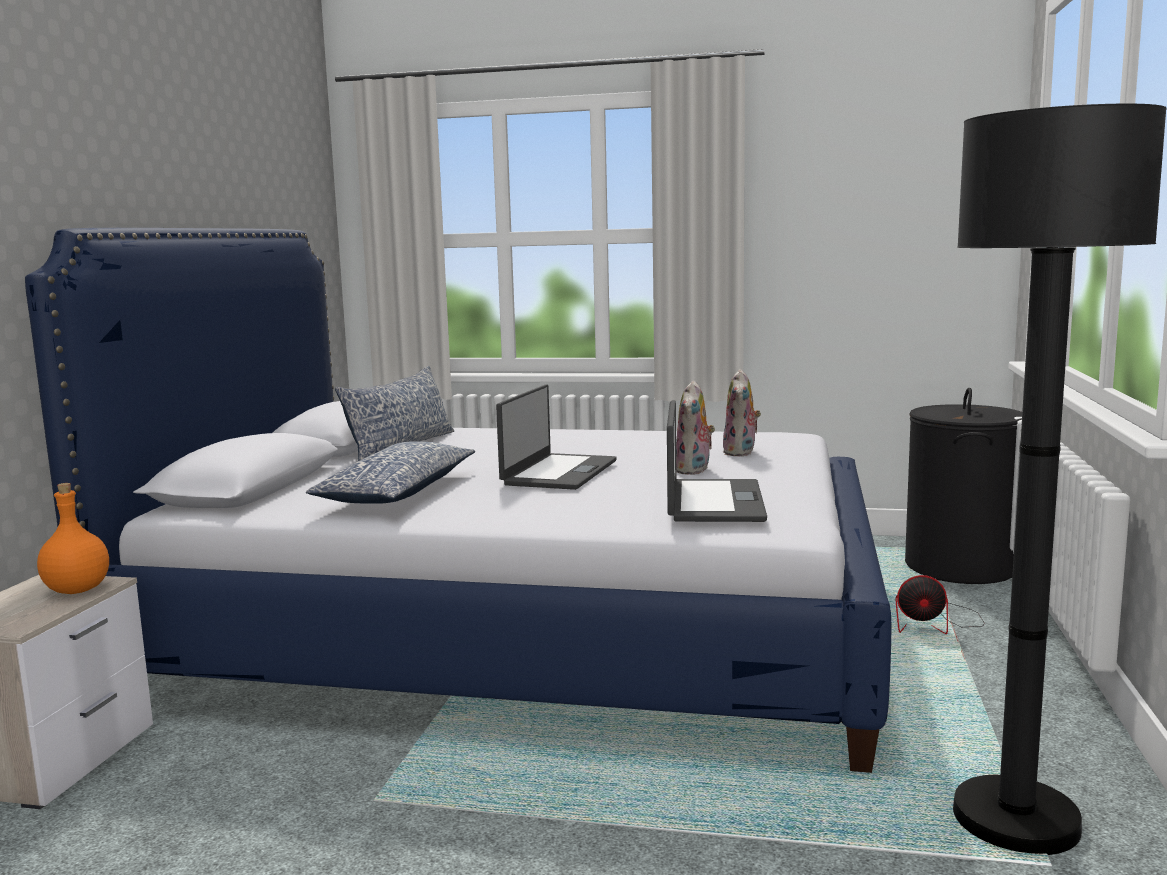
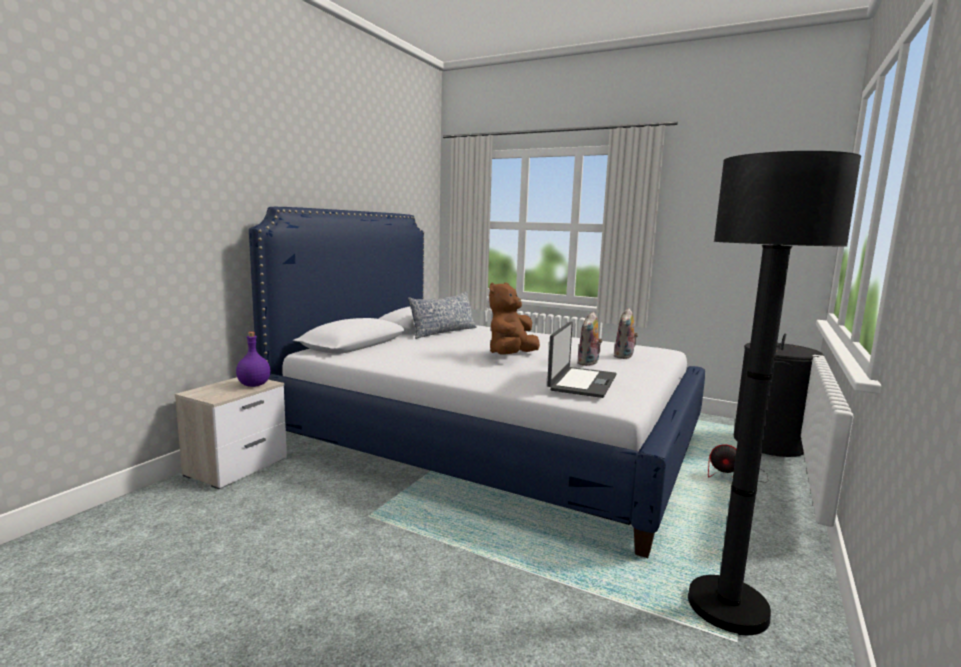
camera: 15 degrees right, 0 degrees up
(77, 590) = (254, 385): orange bottle -> purple bottle
(397, 493) = (420, 356): pillow -> none
(558, 472) = (511, 355): laptop -> brown plush toy

